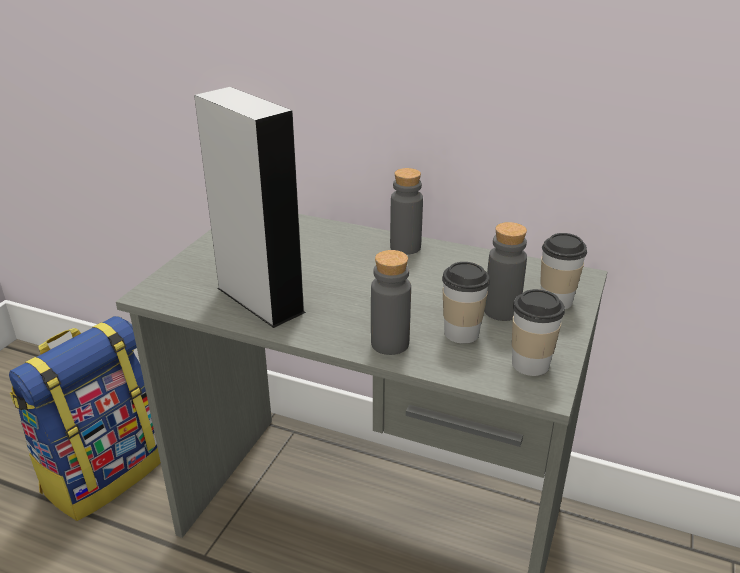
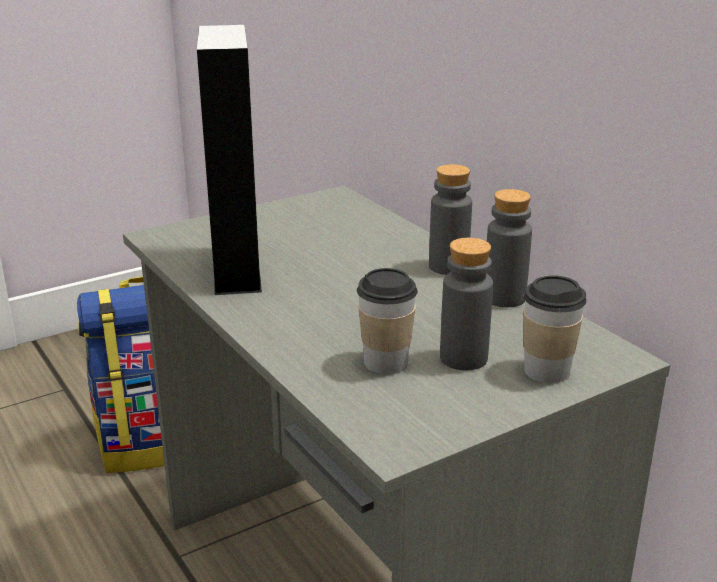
camera: 35 degrees right, 5 degrees down
(390, 343) = (299, 345): grey bottle -> grey bottle (504, 298)
(530, 364) = (416, 418): cup -> none

